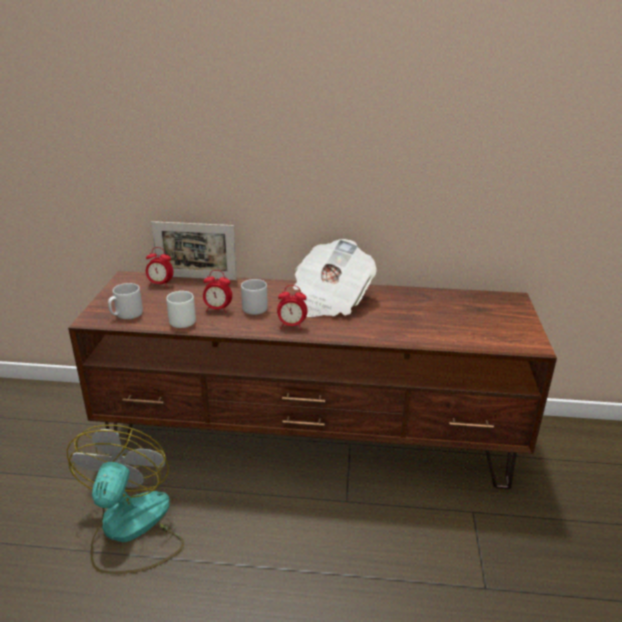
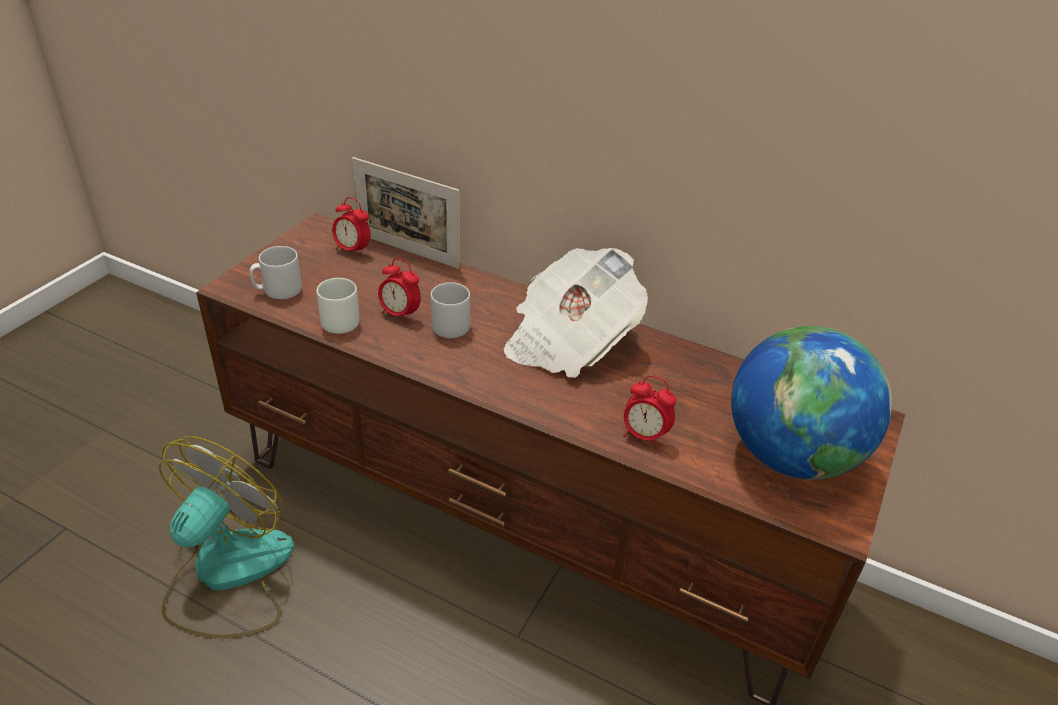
camera: 20 degrees right, 10 degrees up
(291, 326) = (482, 373): alarm clock -> alarm clock (644, 436)
(487, 323) = (790, 455): none -> globe

